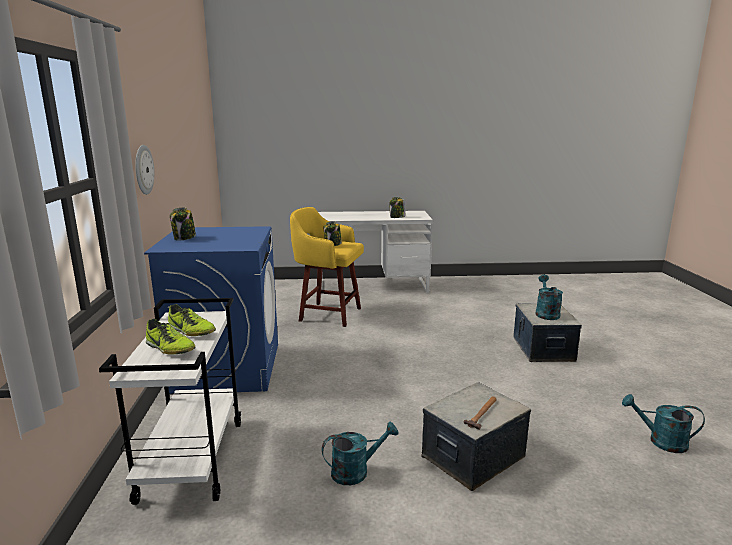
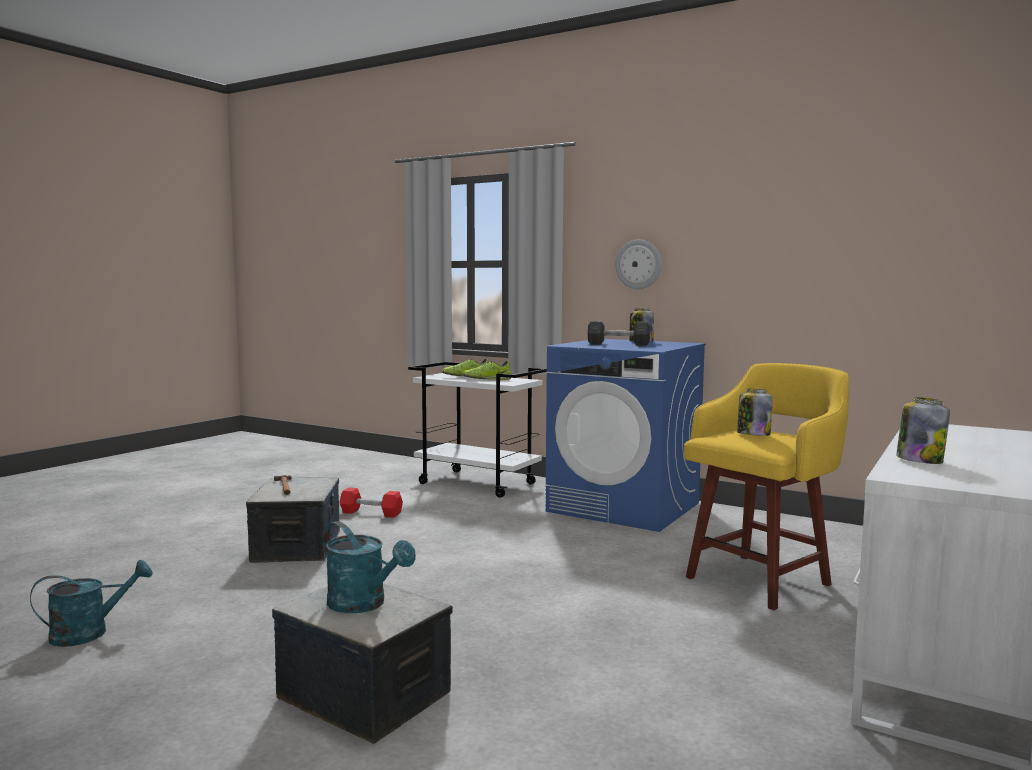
camera: 125 degrees right, 10 degrees down
(222, 238) = (618, 344): none -> grey dumbbell
(356, 471) = (371, 513): turquoise watering can -> red dumbbell

